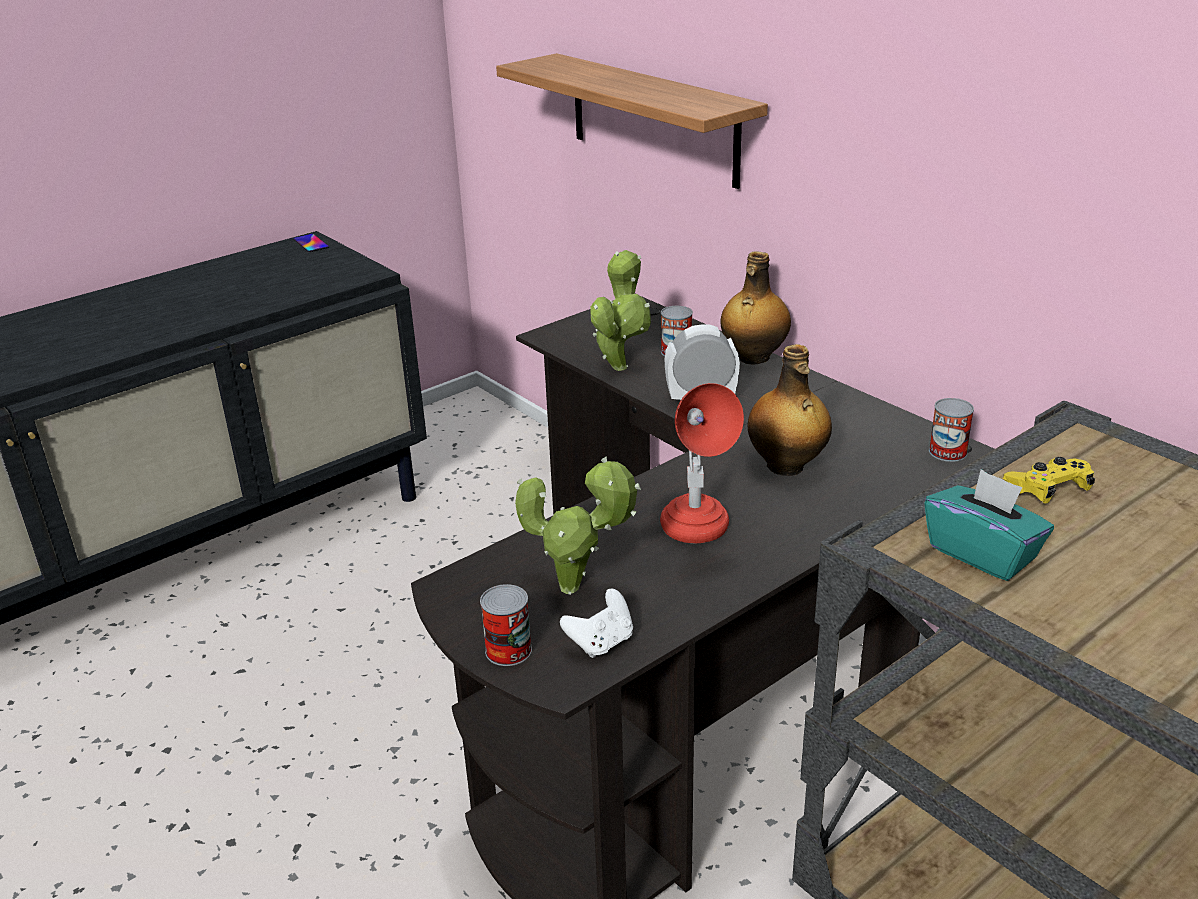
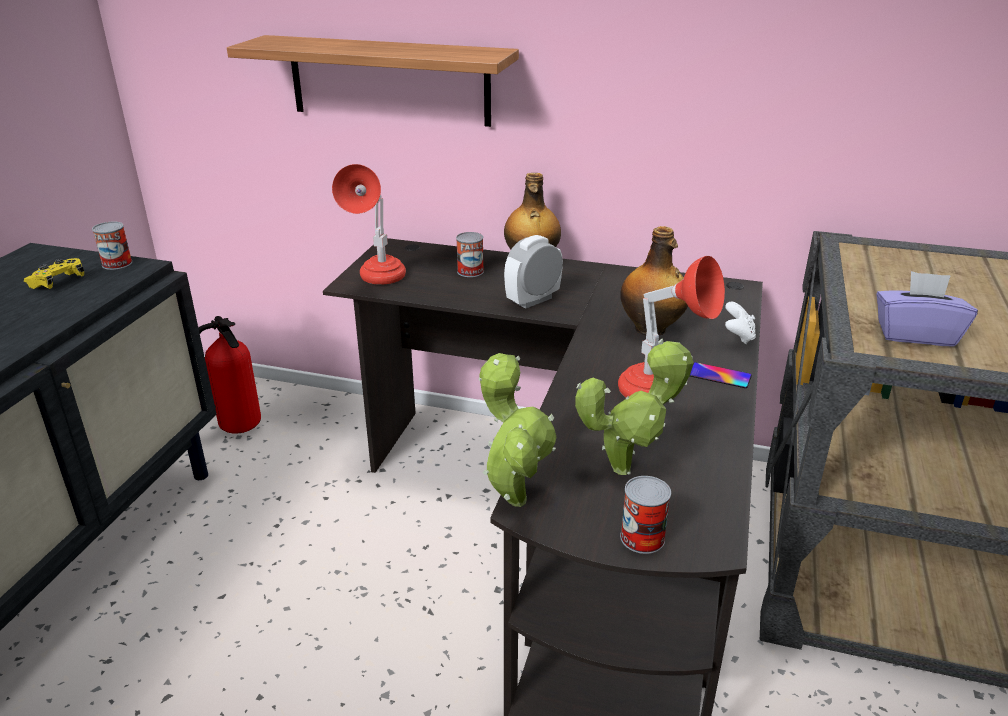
camera: 35 degrees left, 0 degrees up
(311, 243) = (39, 254): phone -> phone (719, 376)
(471, 465) = (235, 430): none -> fire extinguisher
(574, 339) = (378, 281): none -> red table lamp
(601, 643) = (699, 501): white game controller -> white game controller (738, 336)
(620, 365) = (439, 291): potted plant -> potted plant (514, 496)
(947, 452) = (733, 290): can -> can (117, 263)
(982, 553) = (915, 334): turquoise tissue box -> purple tissue box
(1047, 490) = (886, 286): yellow game controller -> yellow game controller (58, 282)

